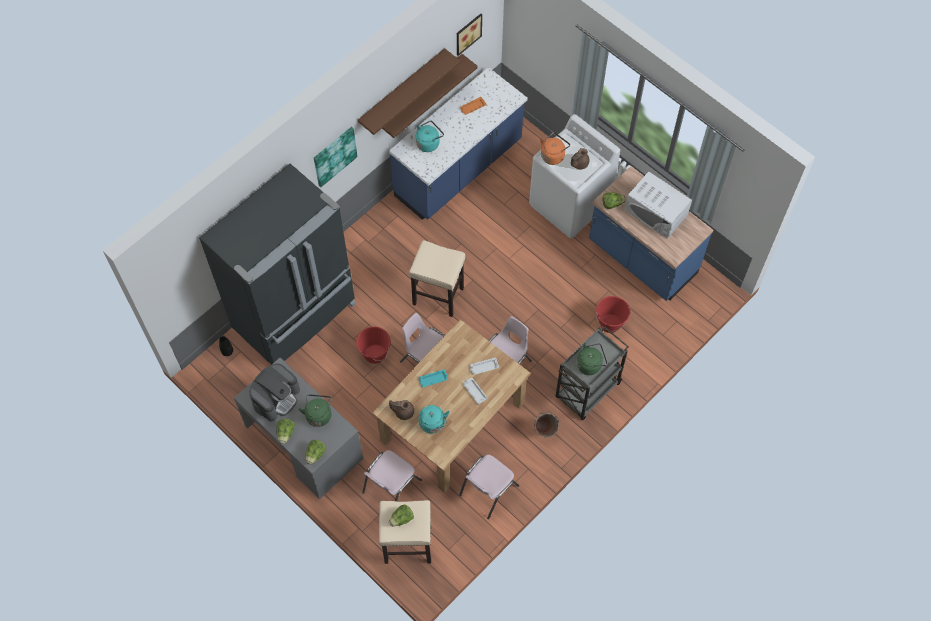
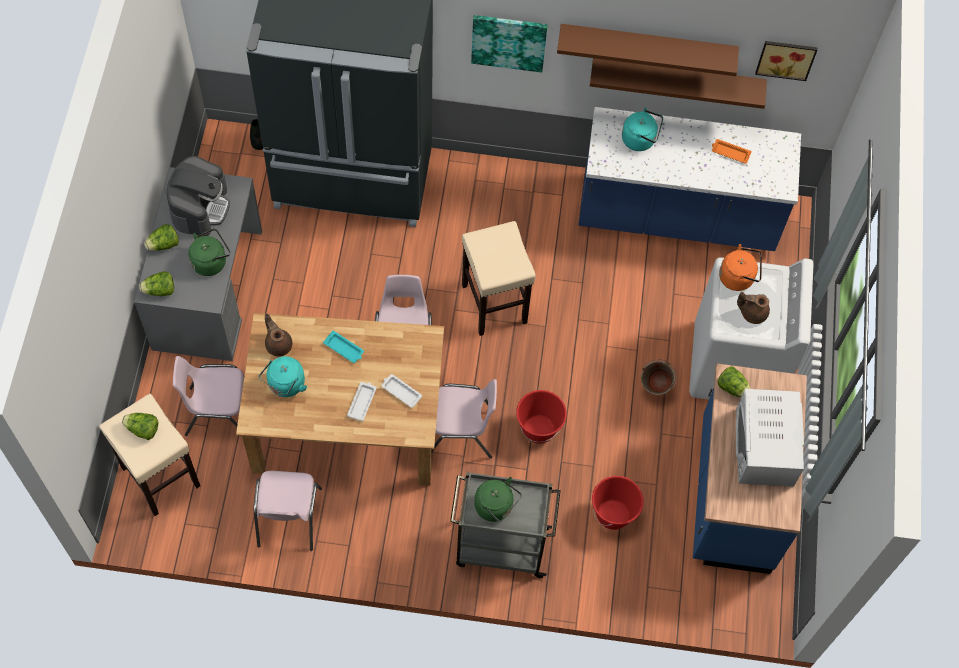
camera: 50 degrees right, 0 degrees up
(276, 397) = (200, 207): coffee machine -> coffee machine turned 75 degrees counterclockwise
(374, 354) = (369, 287): red bucket -> red bucket (538, 429)
(487, 490) = (288, 518): pink chair -> pink chair turned 90 degrees counterclockwise
(544, 432) = (409, 532): green bucket -> green bucket (654, 389)

